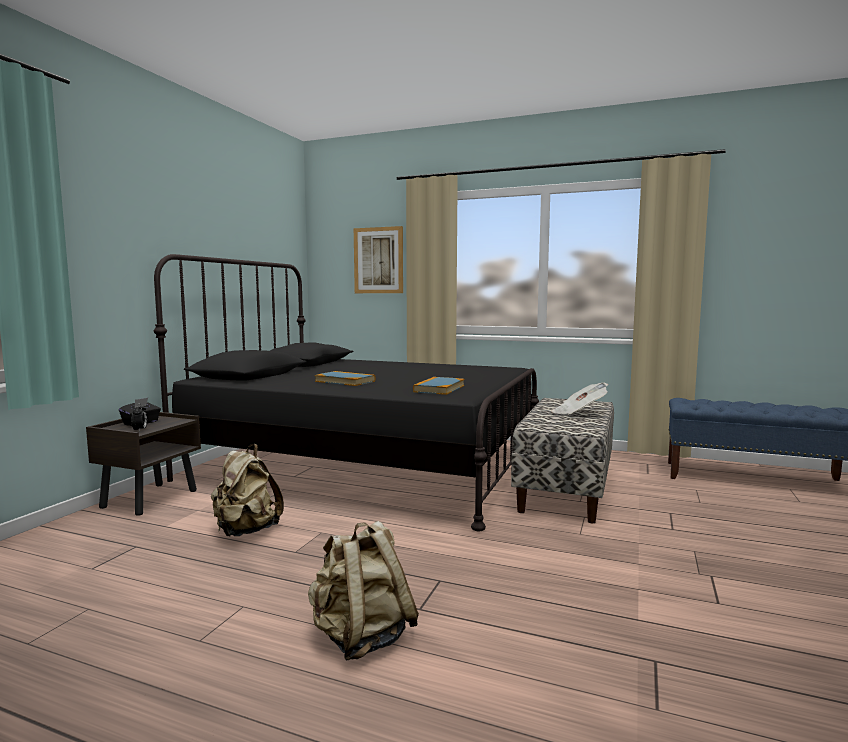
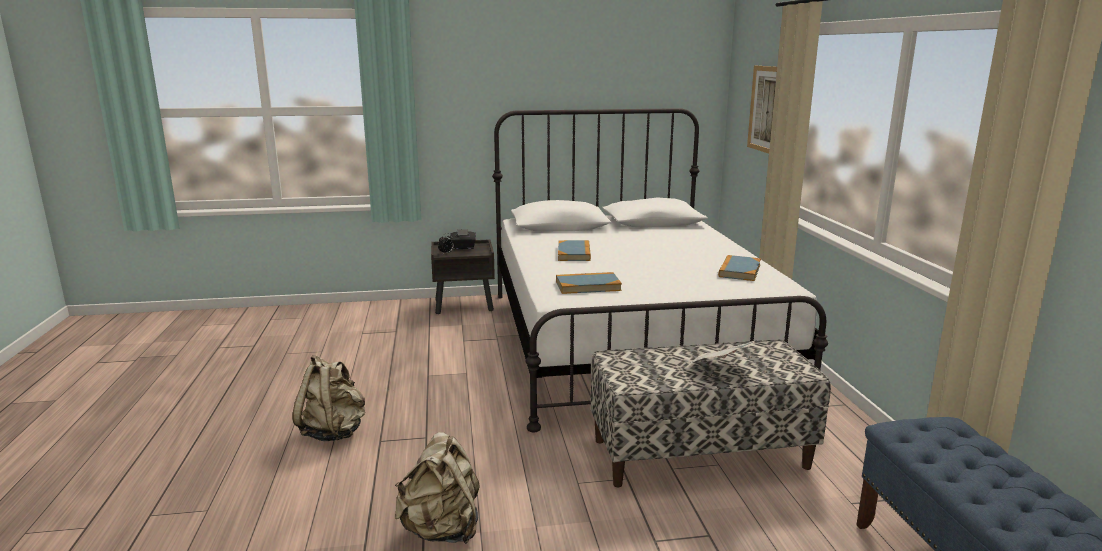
camera: 60 degrees right, 10 degrees up
(246, 531) = (444, 350): beige backpack -> beige backpack (442, 530)
(366, 464) = (628, 342): black bed -> white bed
(464, 368) = (739, 271): none -> book

